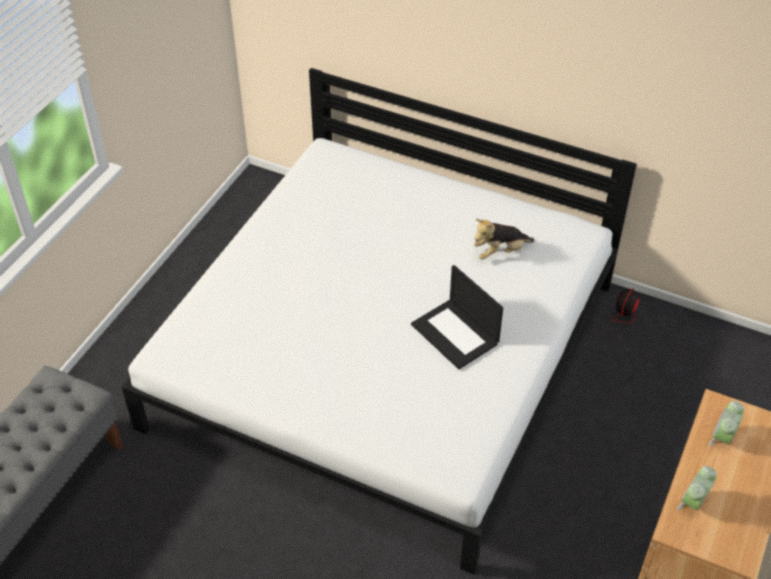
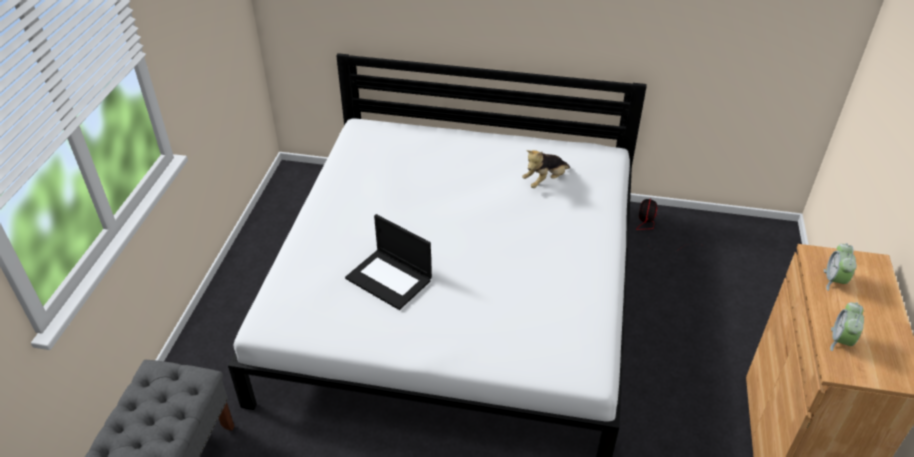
camera: 15 degrees left, 5 degrees down
(456, 334) = (535, 253): laptop -> laptop (390, 279)

